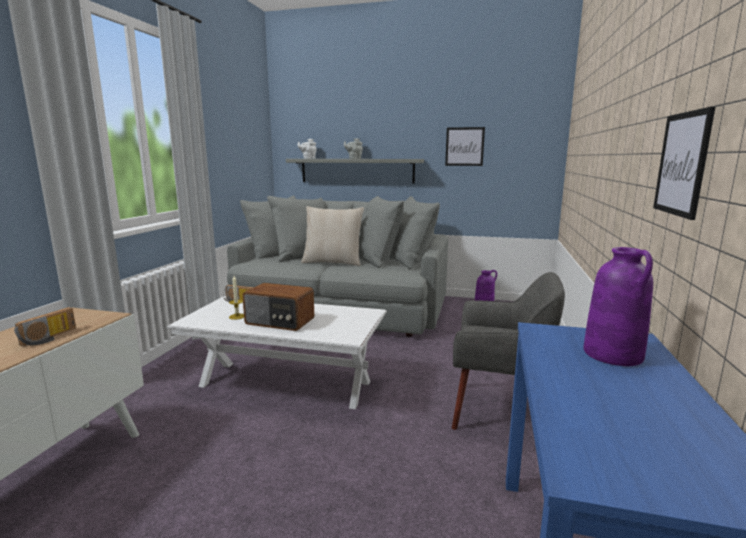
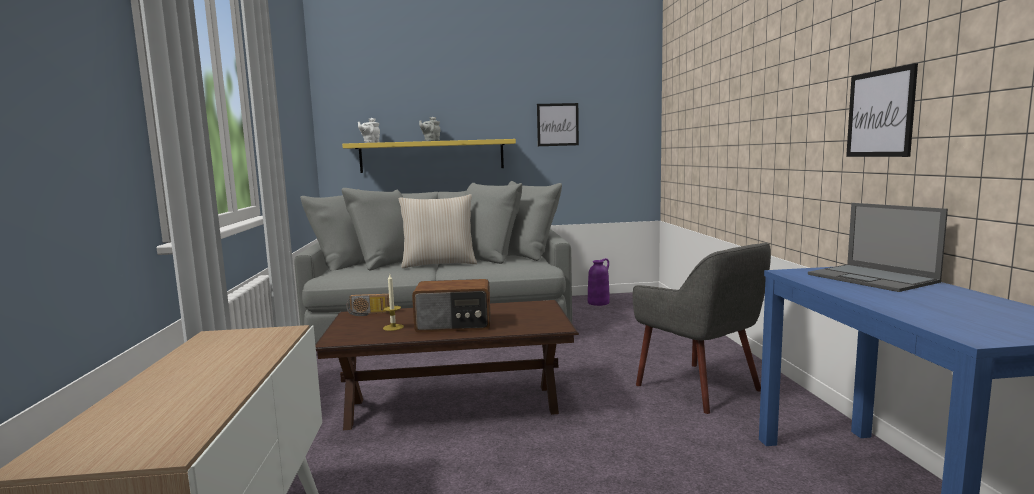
camera: 20 degrees left, 5 degrees down
(50, 338) = (249, 358): radio -> none
(286, 383) = (453, 406): white coffee table -> brown coffee table
(357, 170) = (432, 156): grey shelf -> yellow shelf
(498, 411) = (699, 387): grey armchair -> grey armchair turned 60 degrees clockwise
(614, 355) = (873, 278): purple vase -> laptop

